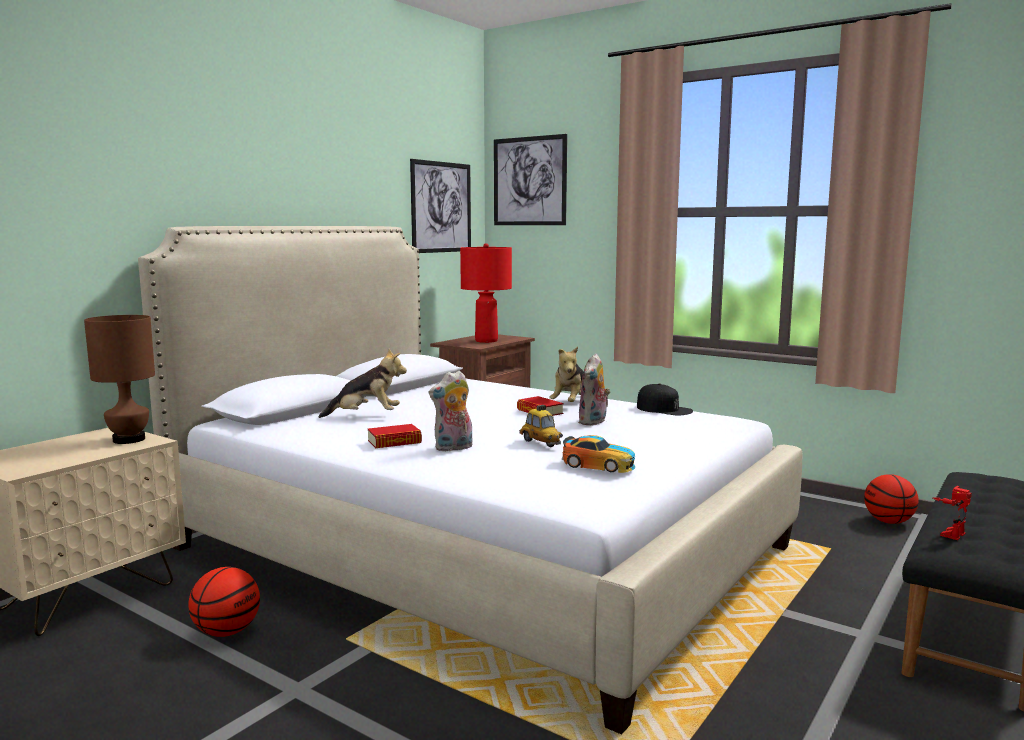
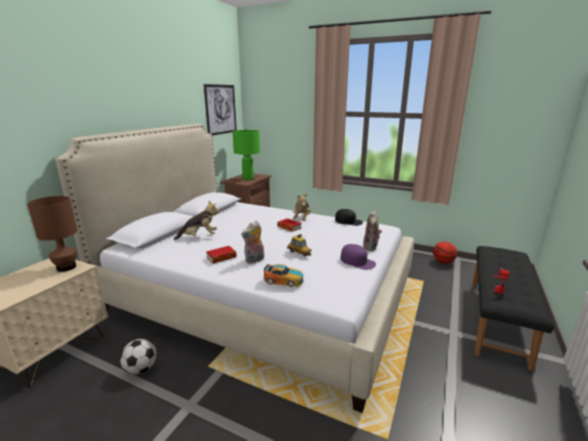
camera: 10 degrees left, 10 degrees up
(226, 632) = (141, 369): basketball -> football
(486, 341) = (248, 179): red table lamp -> green table lamp
(529, 181) = (266, 94): picture -> none
(594, 422) = (318, 233): plush toy -> plush toy (371, 247)
(599, 464) = (334, 269): toy car -> toy car (284, 280)
(651, 459) = (357, 261): none -> purple cap

